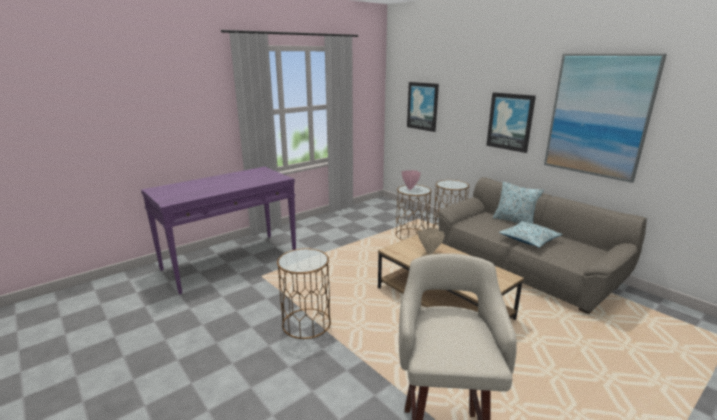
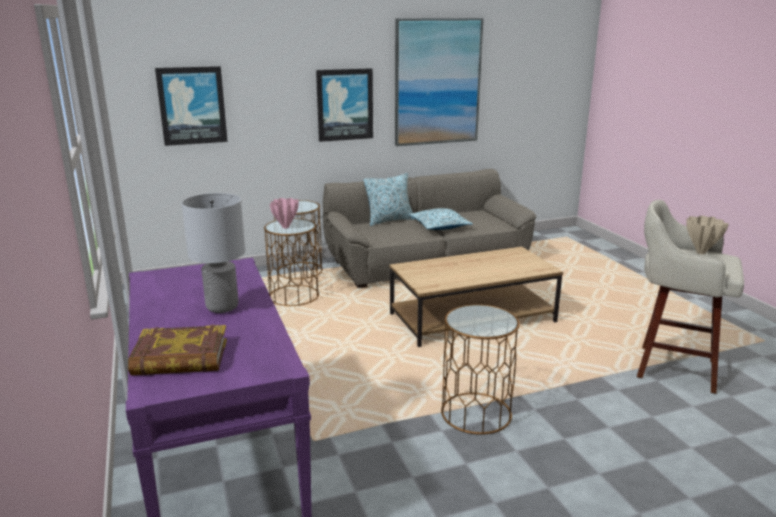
camera: 70 degrees left, 0 degrees up
(179, 187) = (180, 358): none -> book
(227, 184) = (222, 309): none -> grey table lamp
(430, 253) = (448, 269): beige vase -> beige vase (701, 252)

